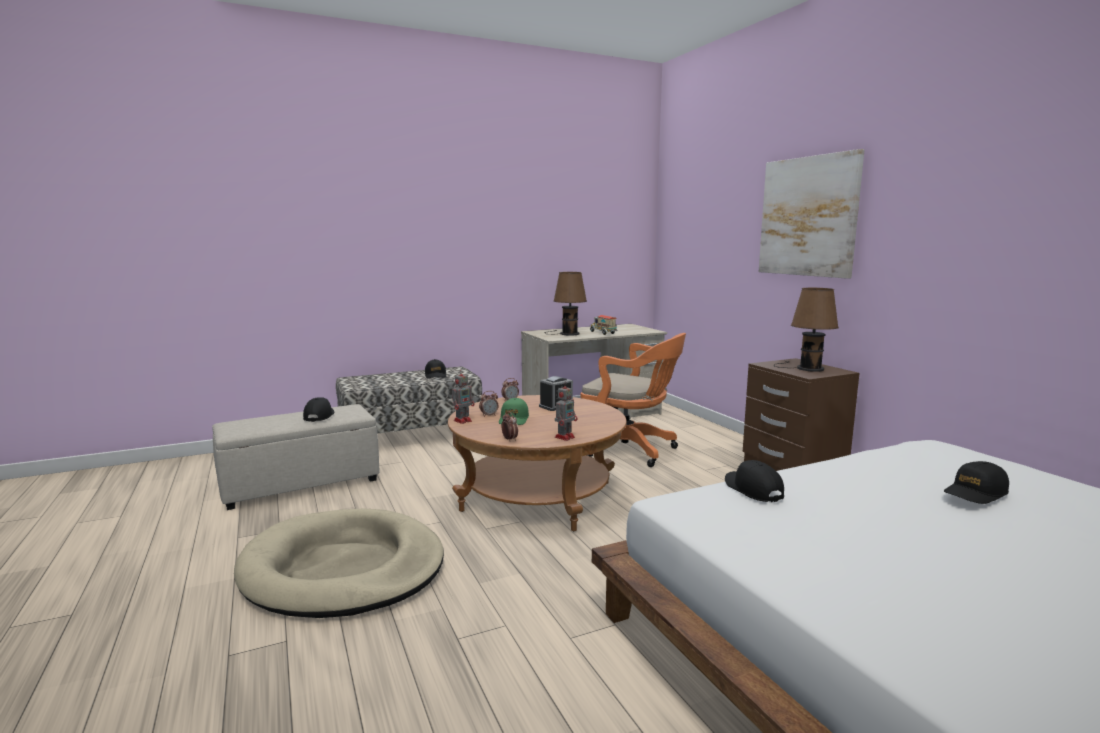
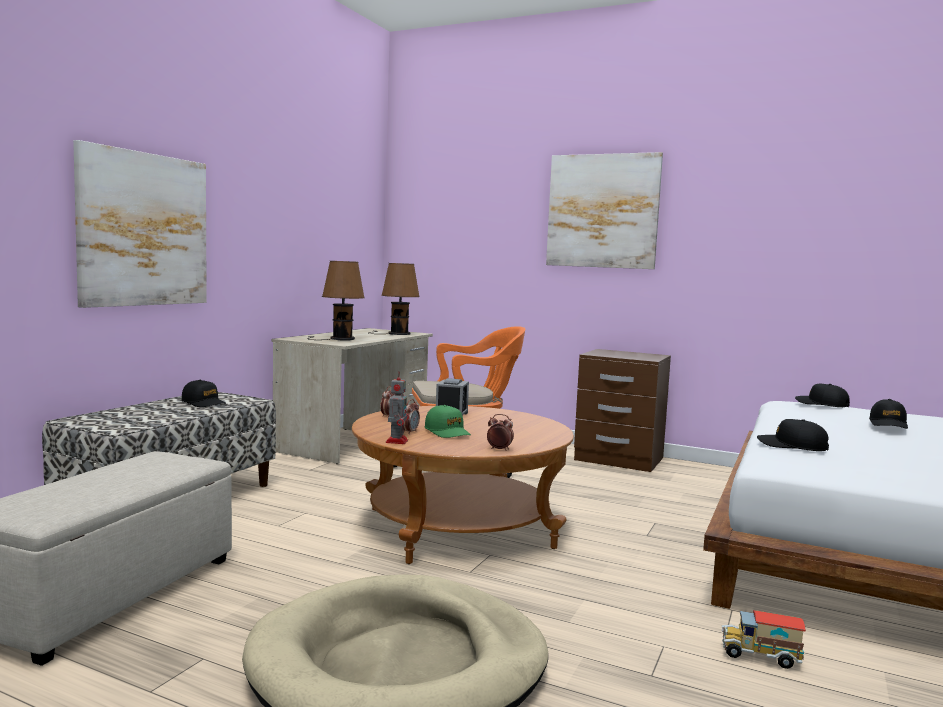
camera: 40 degrees left, 5 degrees down
(319, 416) = (144, 471): black cap -> black cap (821, 404)
(408, 258) = (144, 229): none -> picture
(565, 437) = (541, 439): toy robot -> none
(603, 333) = (375, 337): toy truck -> toy truck (759, 657)
(807, 368) = (631, 355): brown table lamp -> brown table lamp (396, 333)

